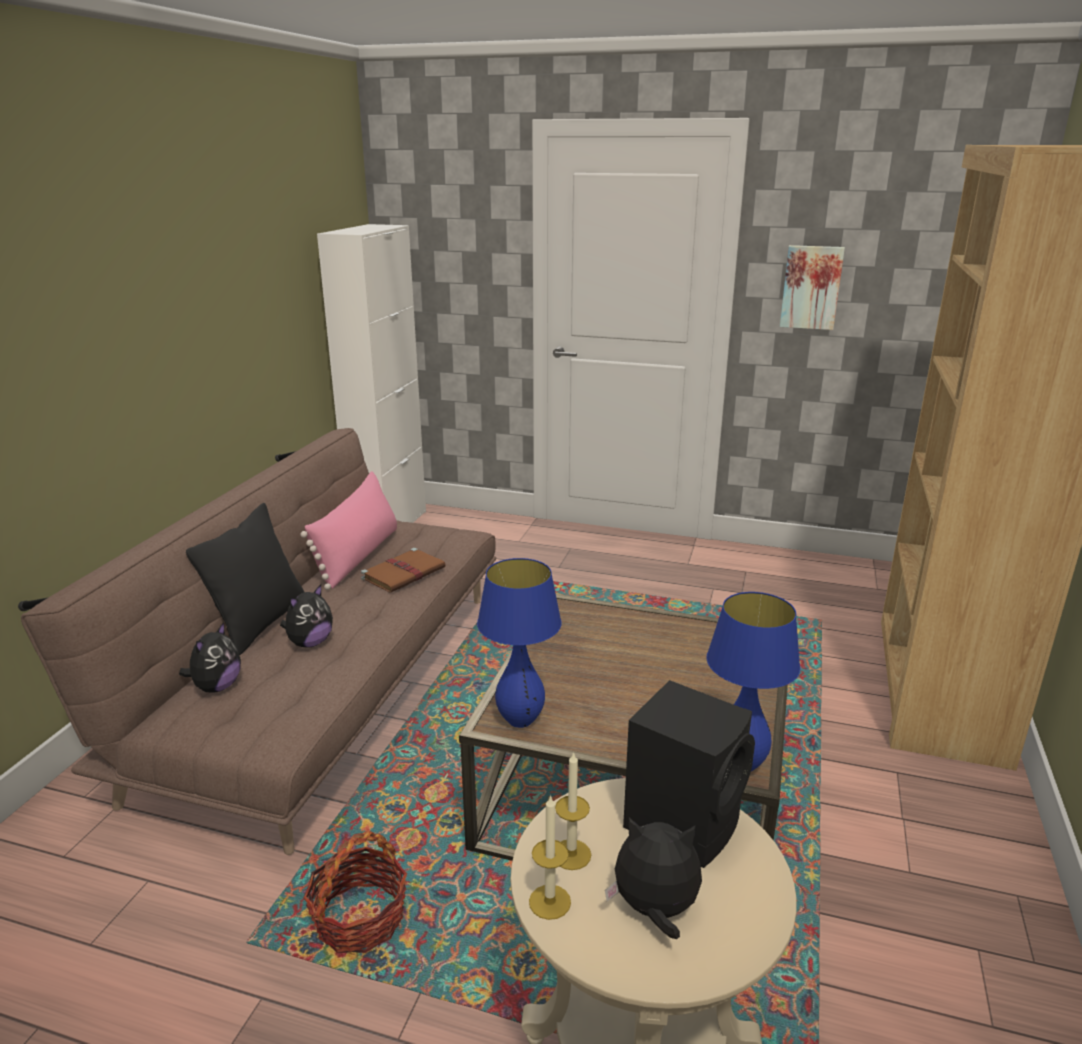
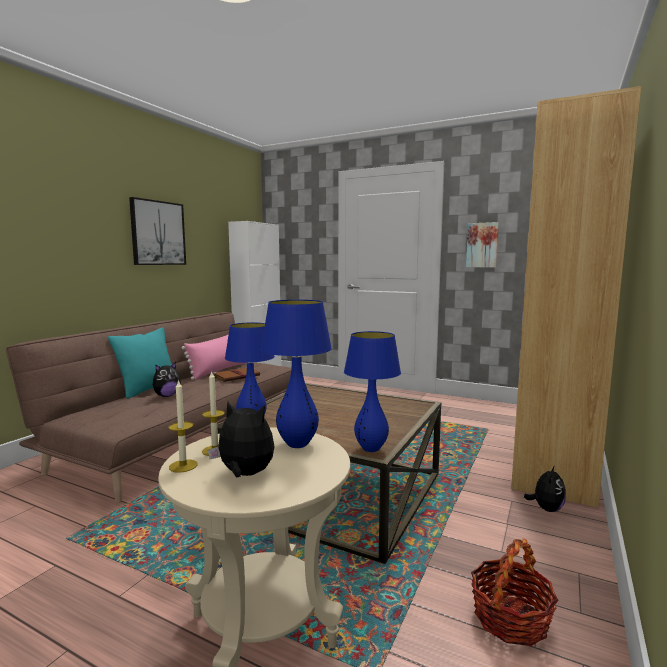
camera: 10 degrees right, 15 degrees down
(203, 293) = (158, 233): none -> picture
(216, 687) = (106, 407): plush toy -> plush toy (546, 509)
(260, 623) = (148, 389): black pillow -> turquoise pillow
(360, 919) = (136, 535): basket -> basket (510, 619)
(685, 822) = (297, 444): black speaker -> blue table lamp

